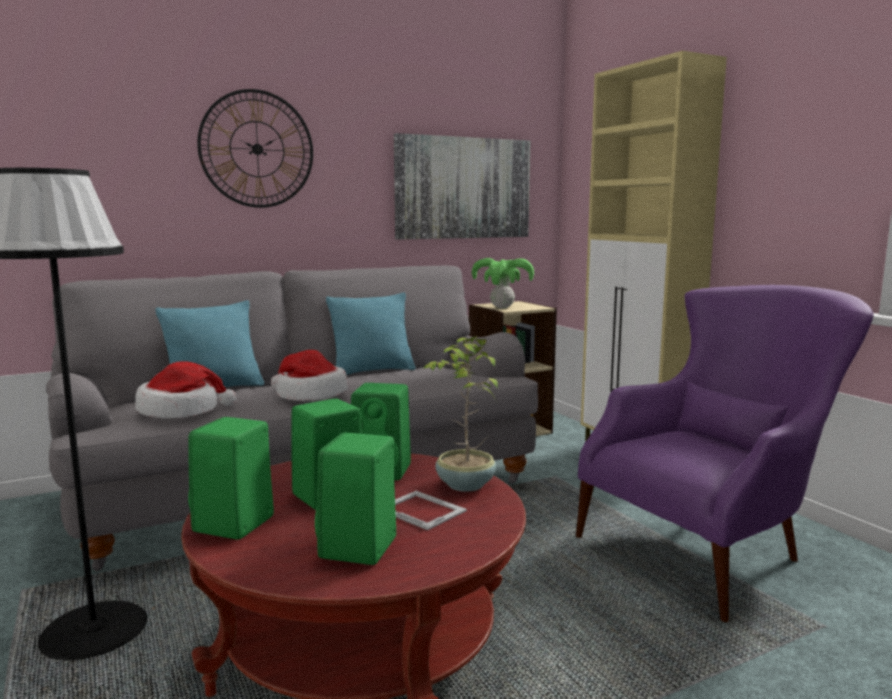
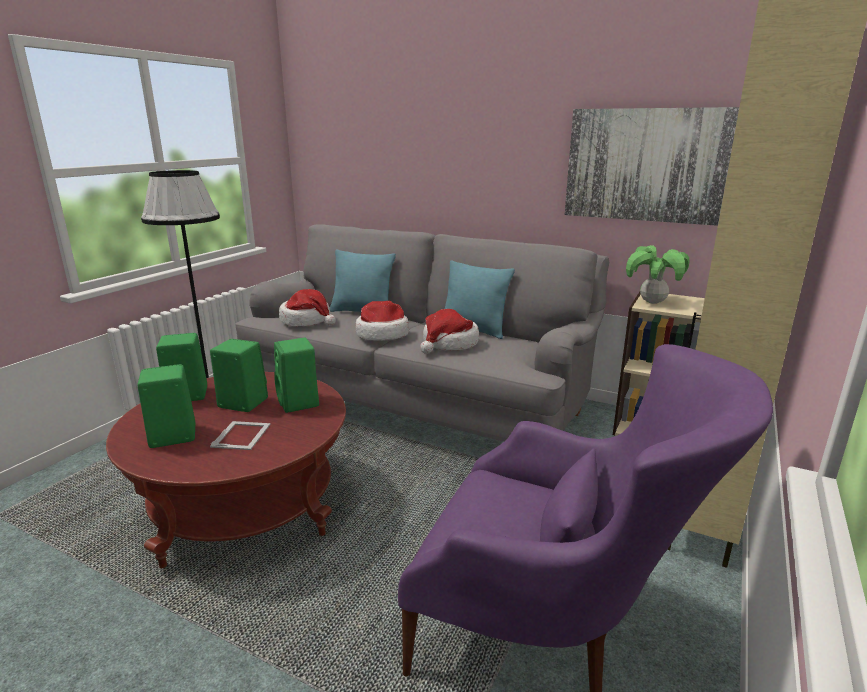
camera: 55 degrees right, 10 degrees up
(257, 149) = (453, 130): wall clock -> none
(395, 381) = (449, 344): none -> hat
(464, 485) = (296, 435): potted plant -> none

